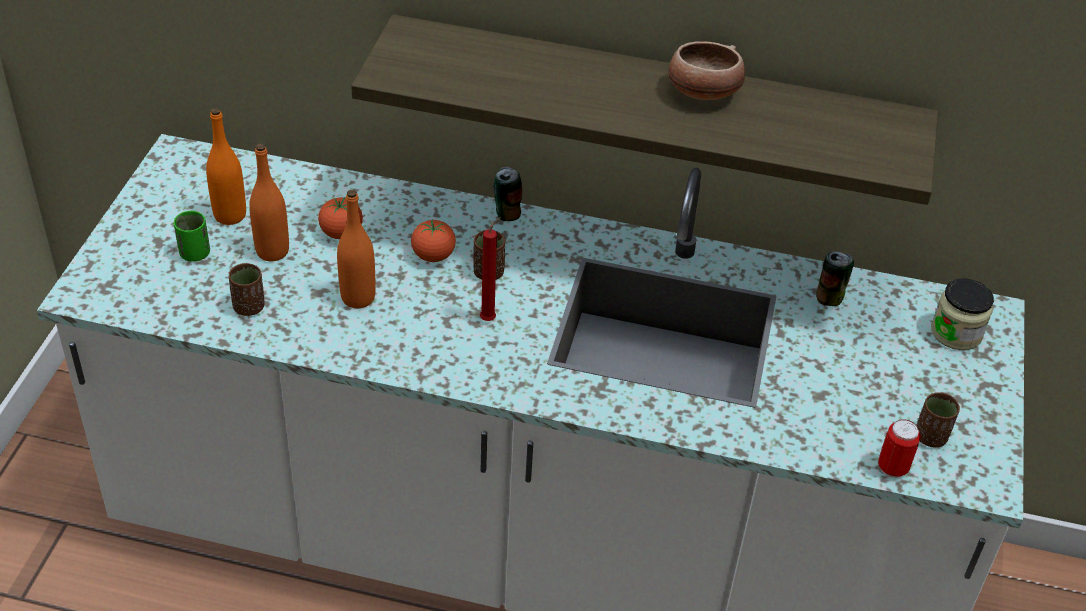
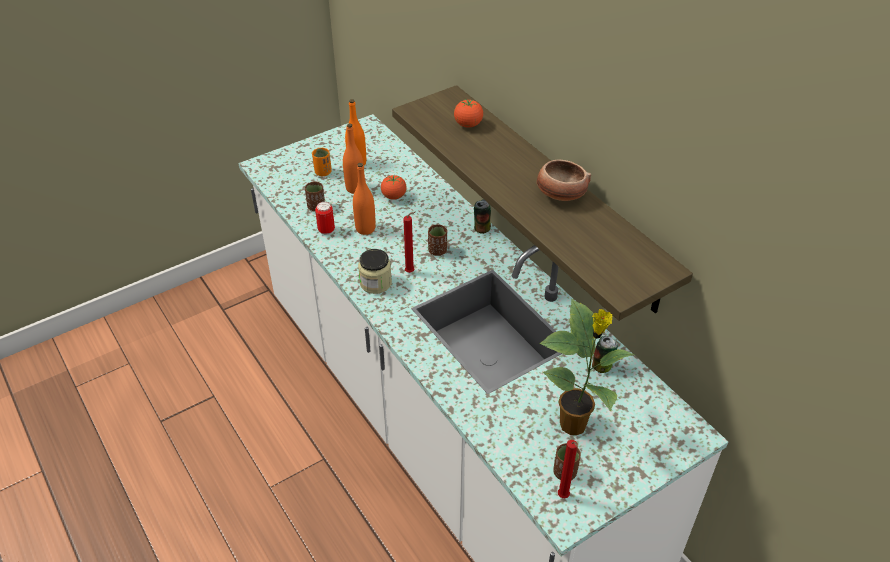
camera: 45 degrees right, 0 degrees up
(195, 254) = (323, 172): green cup -> orange cup
(433, 256) = (422, 229): tomato -> tomato (468, 124)
(880, 380) = (575, 425): none -> potted plant
(892, 468) = (521, 472): can -> can (326, 230)
(956, 333) = (656, 431): jar -> jar (375, 283)
(960, 464) = (563, 497): none -> red candle

